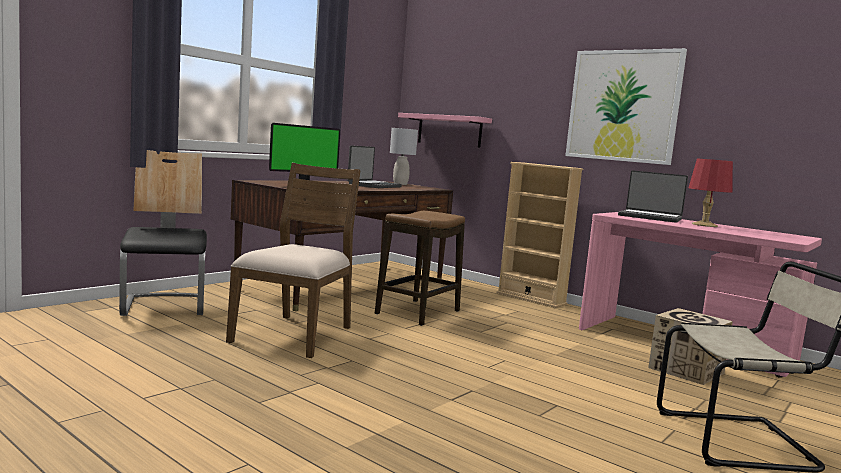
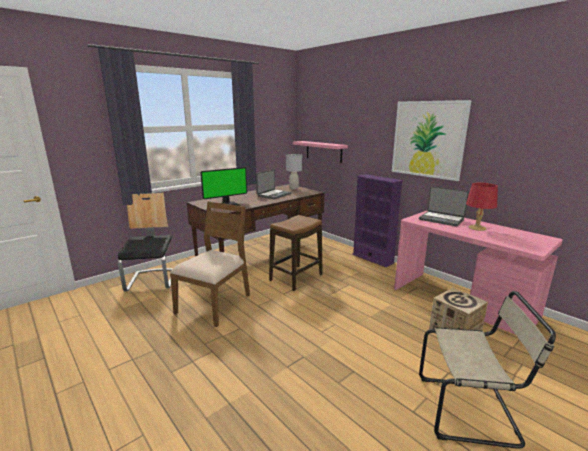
camera: 10 degrees right, 10 degrees up
(531, 298) = (372, 258): beige bookcase -> purple bookcase

